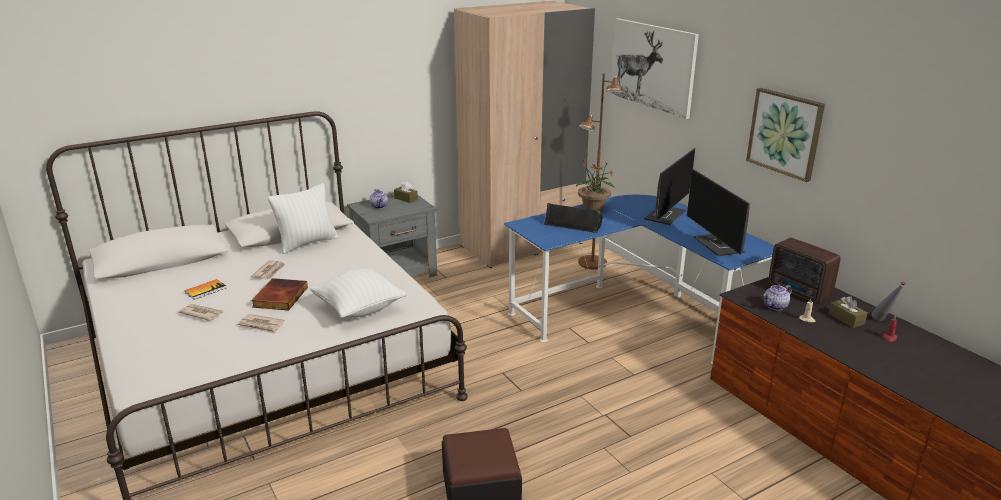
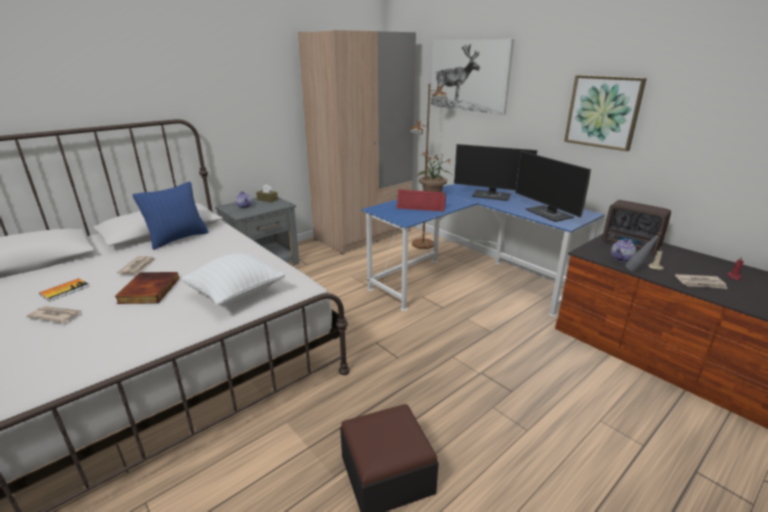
camera: 10 degrees left, 0 degrees up
(261, 326) = (125, 323): newspaper -> newspaper (700, 283)
(307, 243) = (178, 239): white pillow -> blue pillow
(573, 224) = (421, 206): black speaker -> red speaker
(665, 215) = (492, 196): monitor -> monitor turned 90 degrees clockwise
(846, 319) = (686, 264): brown tissue box -> none
(882, 321) = (716, 264): grey bottle -> grey bottle (636, 272)

